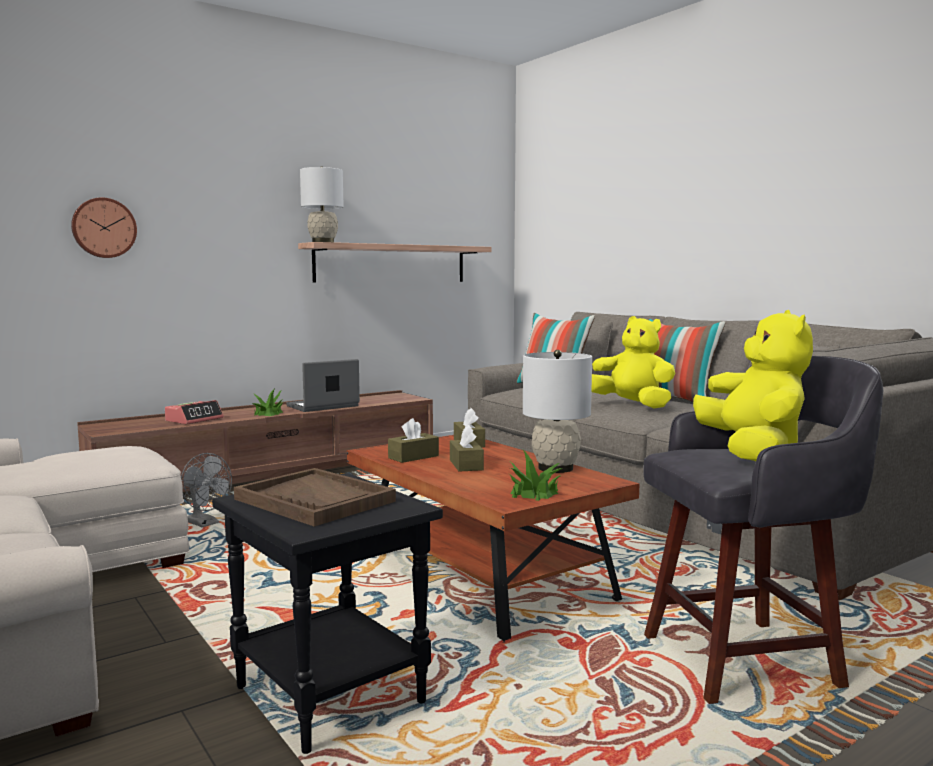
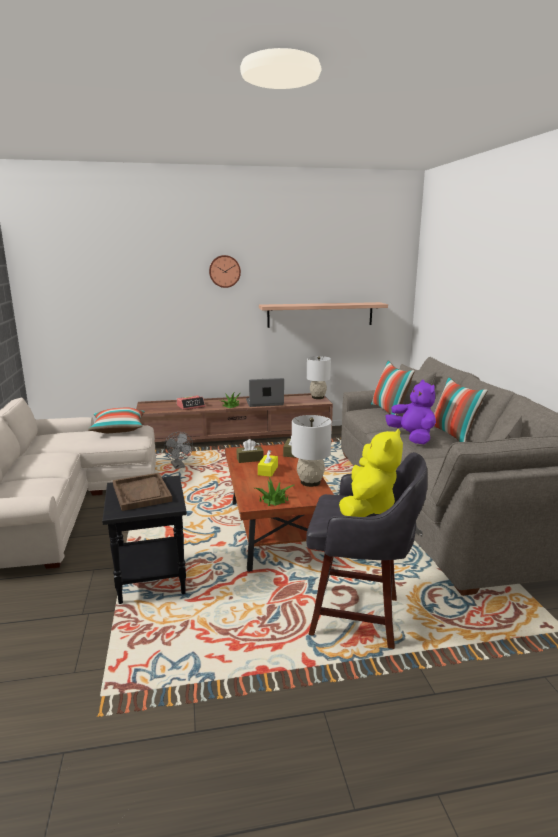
camera: 25 degrees right, 10 degrees up
(89, 453) = (118, 429): none -> pillow
(104, 228) = (149, 301): wall clock -> wall clock (224, 271)
(323, 242) = (271, 305): white table lamp -> white table lamp (317, 397)
(466, 465) = (268, 470): brown tissue box -> yellow tissue box
(632, 405) = (412, 437): yellow plush toy -> purple plush toy

